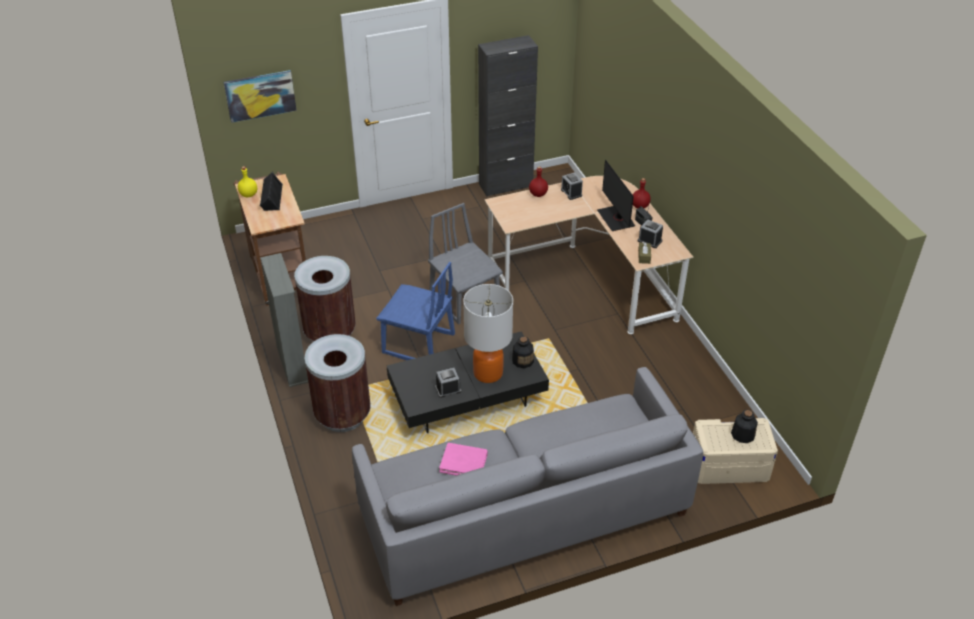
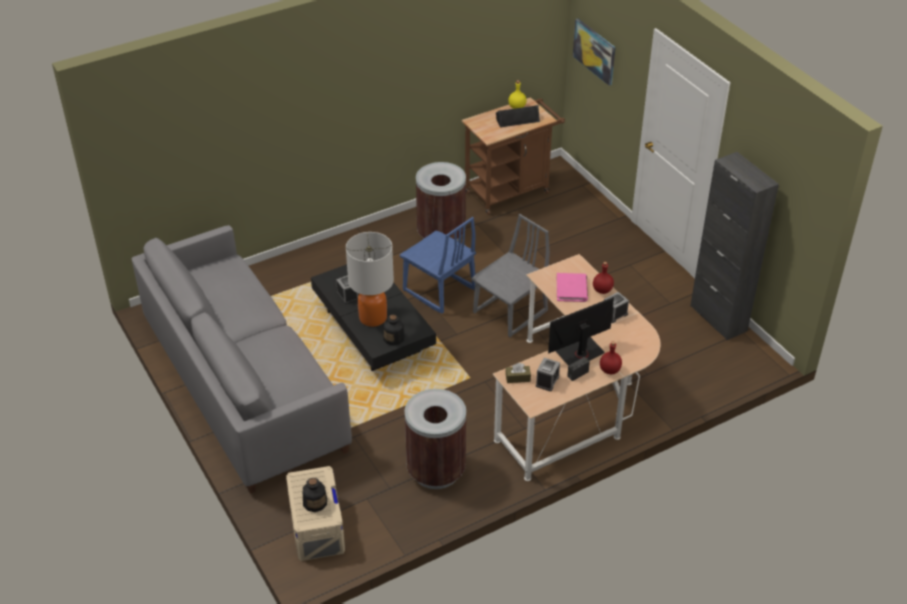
camera: 80 degrees right, 0 degrees up
(292, 364) = (396, 221): grey bookcase -> none
(343, 415) = (341, 260): brown trash can -> brown trash can (435, 471)
(418, 344) = (439, 290): blue chair -> blue chair turned 60 degrees counterclockwise
(463, 462) = (235, 298): pink book -> pink book (572, 289)

